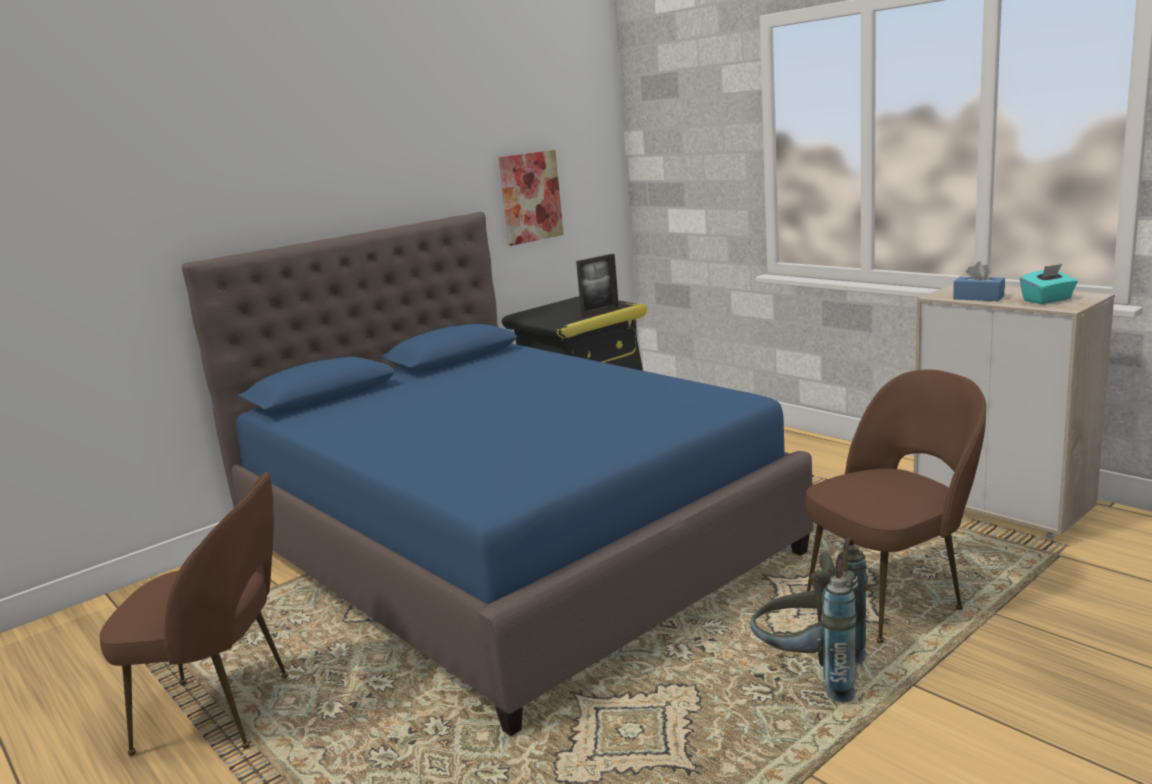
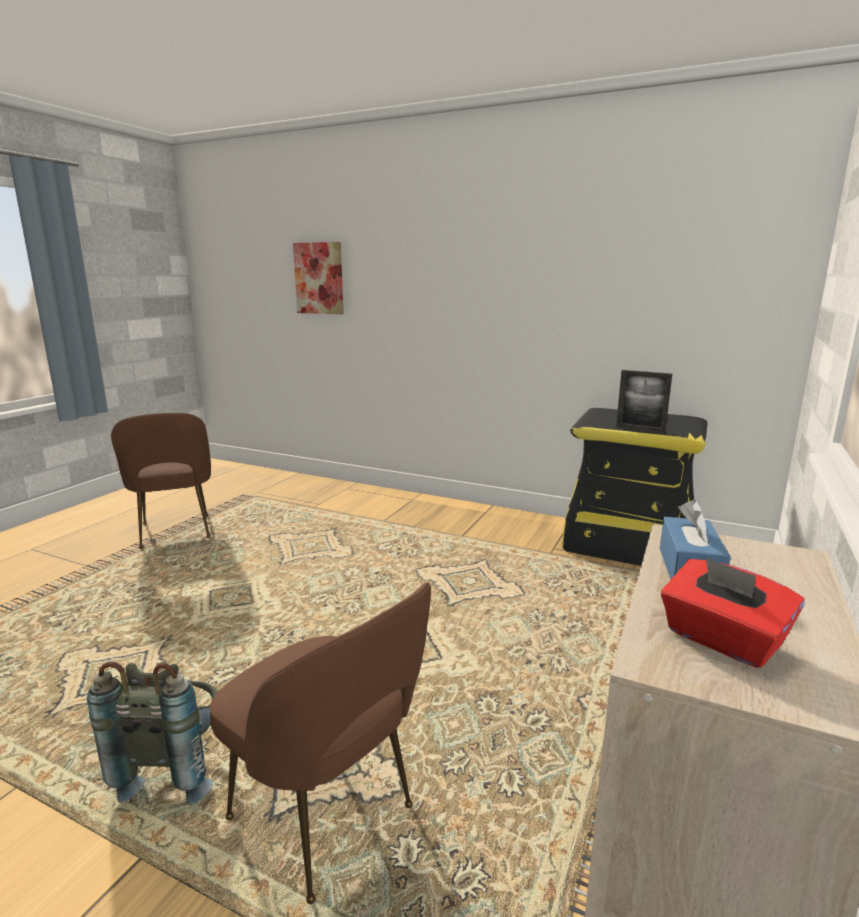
camera: 65 degrees right, 0 degrees up
(507, 548) = (383, 563): blue bed -> none
(530, 197) = (657, 302): picture -> picture (319, 278)
(1047, 300) = (722, 640): turquoise tissue box -> red tissue box

